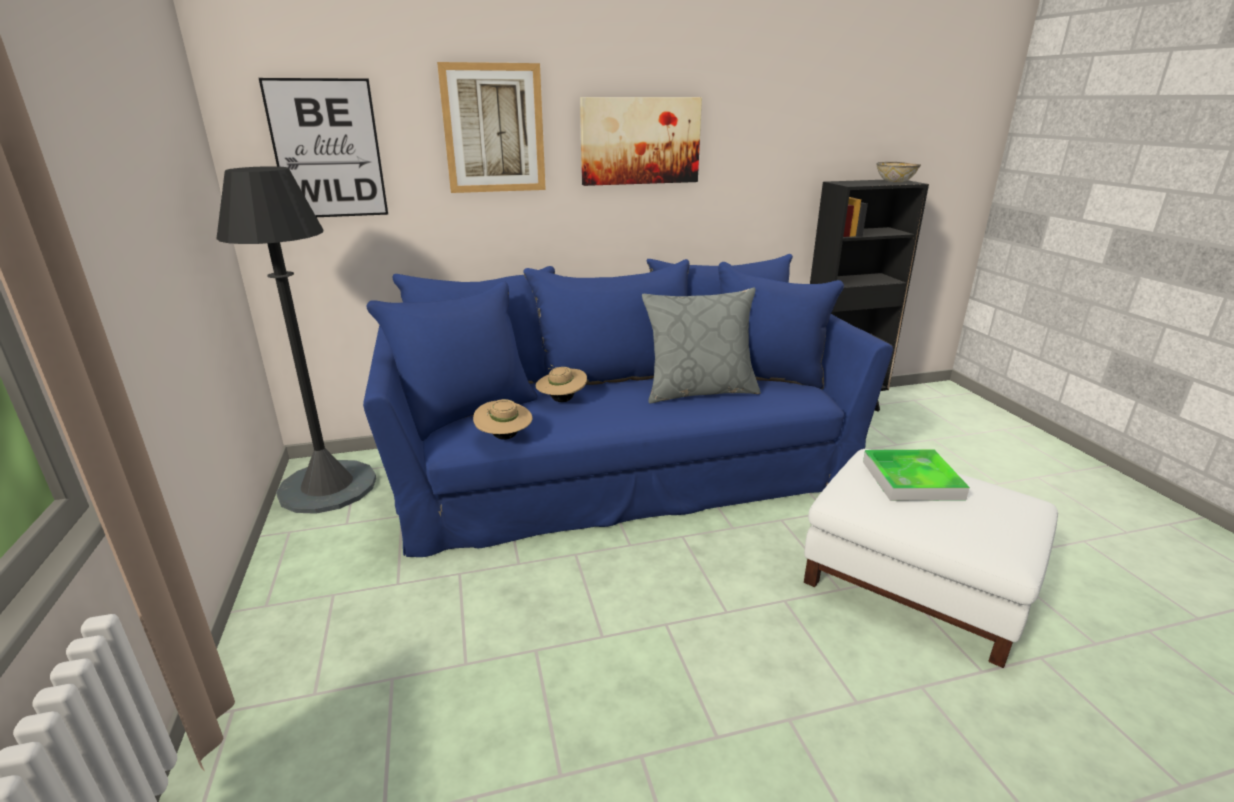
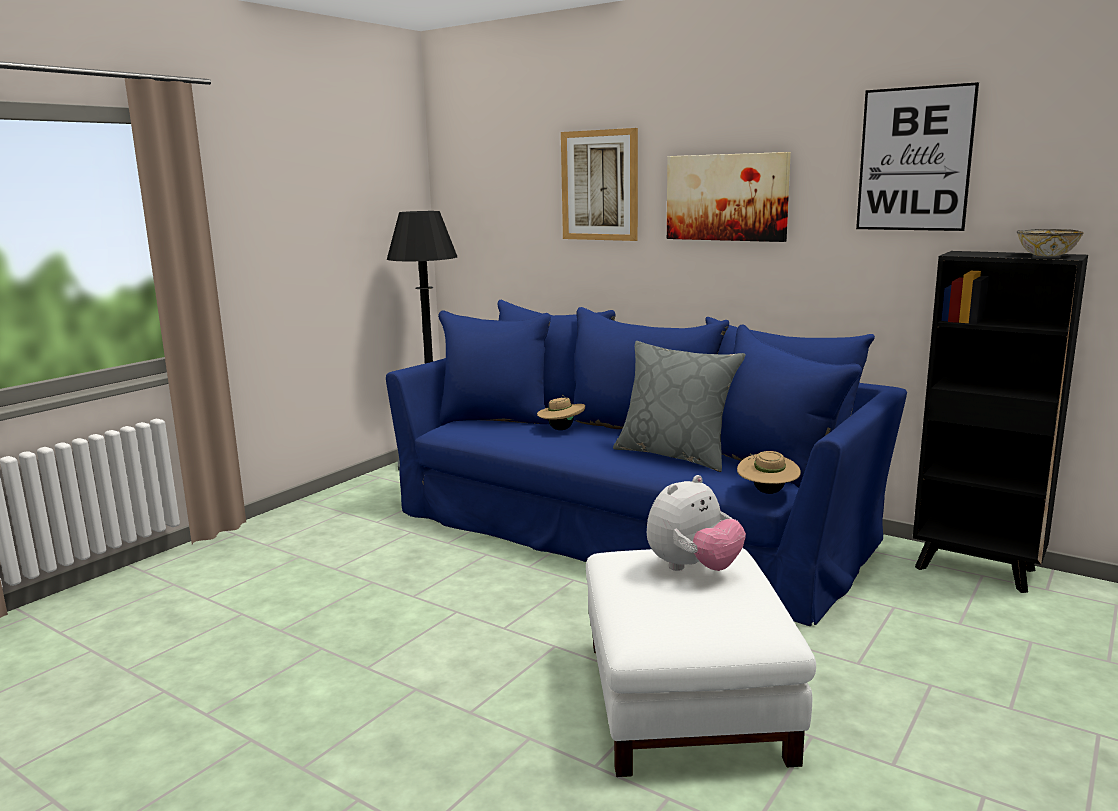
camera: 50 degrees right, 10 degrees down
(327, 150) = (489, 201): picture -> picture (914, 159)
(504, 437) = (475, 435): beige hat -> beige hat (767, 492)
(911, 480) = (693, 568): tray -> plush toy

